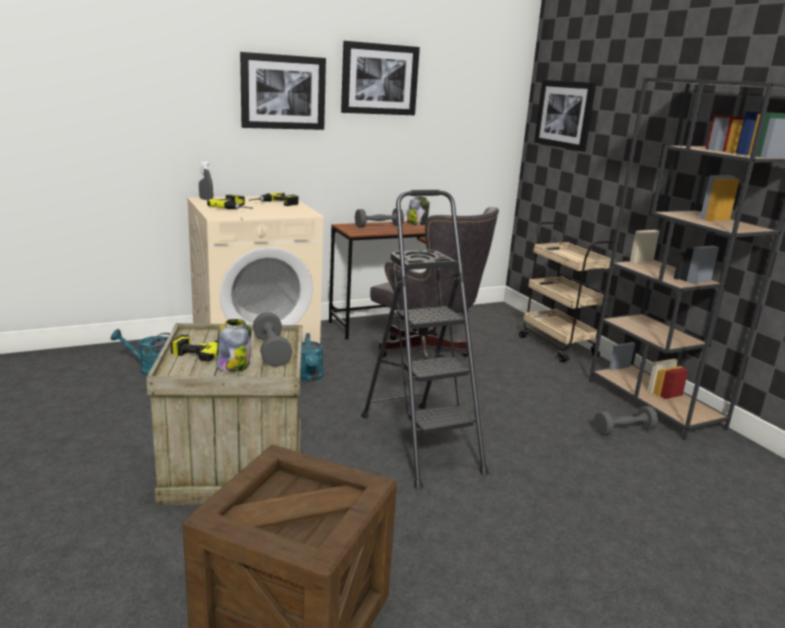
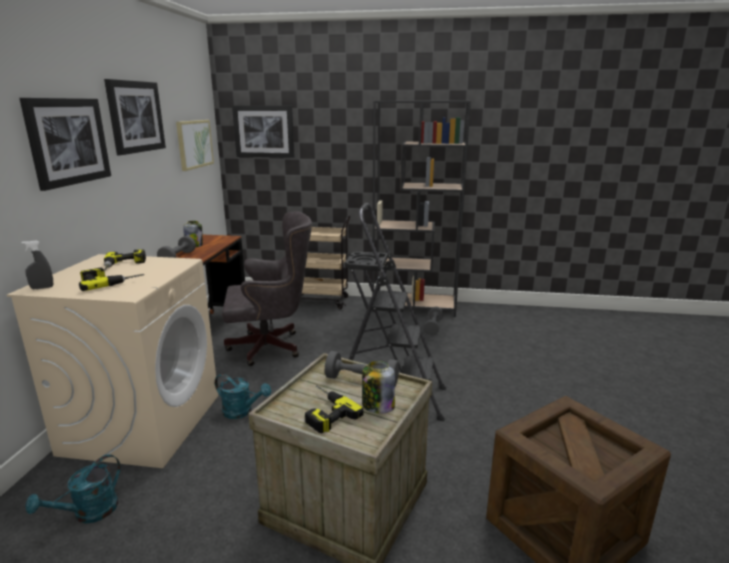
camera: 55 degrees left, 0 degrees up
(474, 118) = (194, 144): none -> picture

